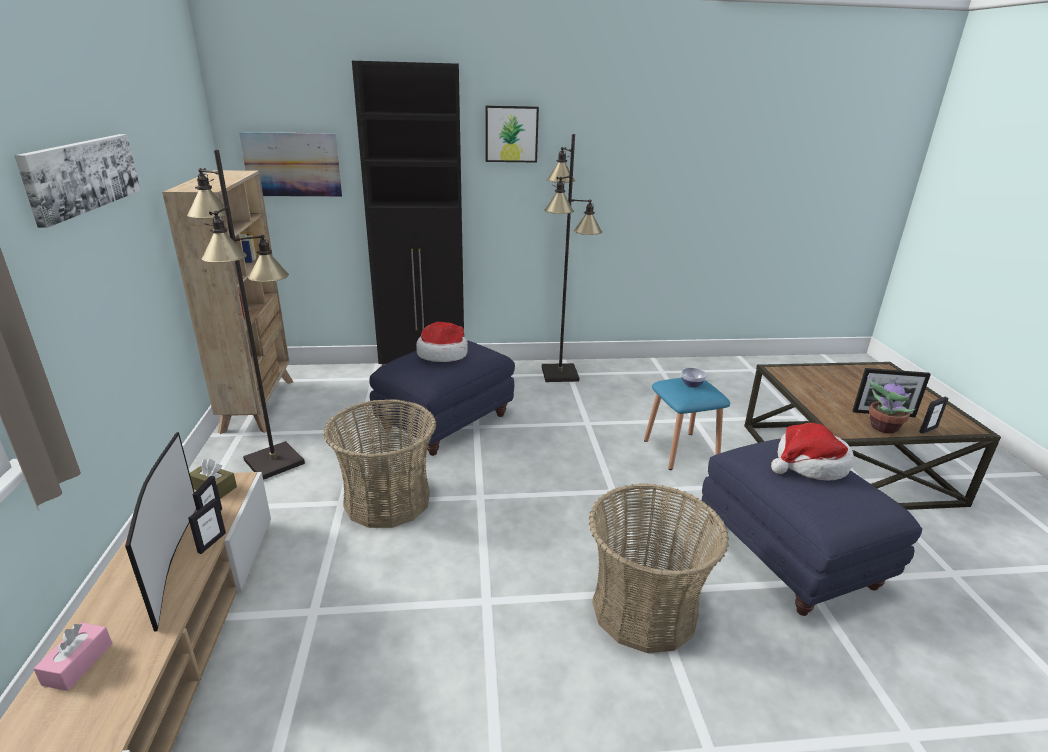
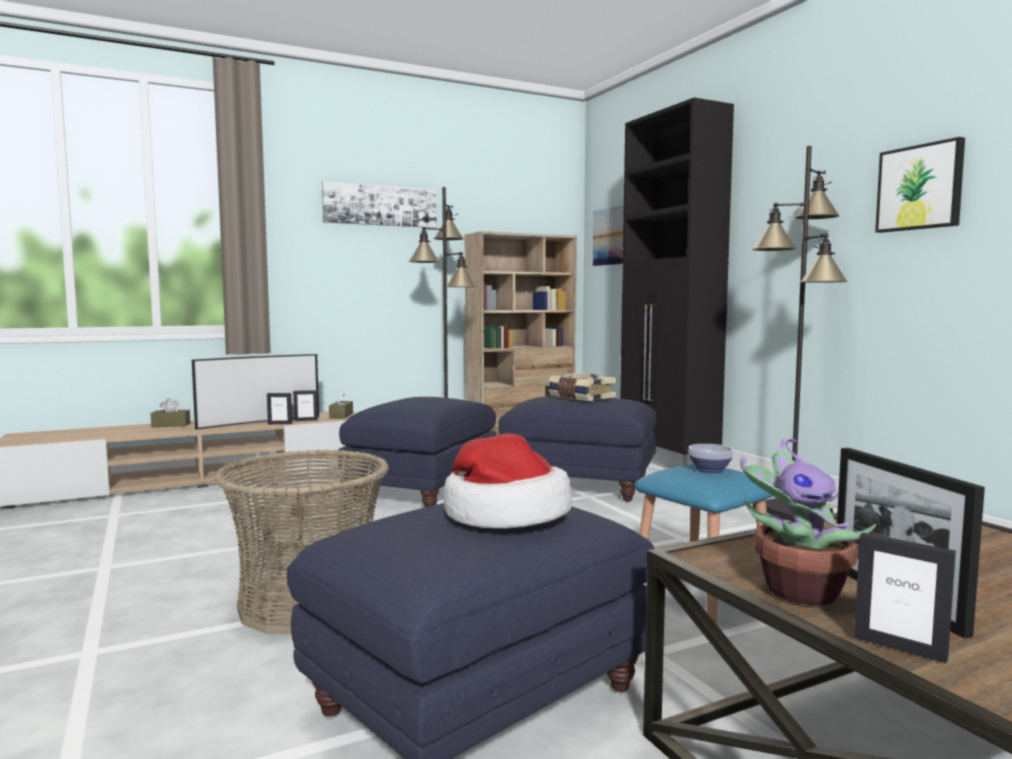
camera: 70 degrees right, 20 degrees down
(78, 664) = (171, 425): pink tissue box -> brown tissue box
(387, 500) = (423, 490): basket -> blue ottoman
(443, 354) = (580, 398): hat -> book
(511, 134) = (784, 170): picture -> picture (920, 187)

